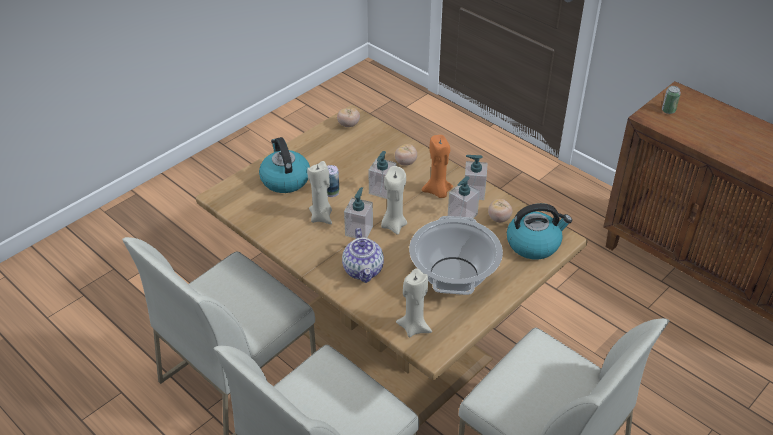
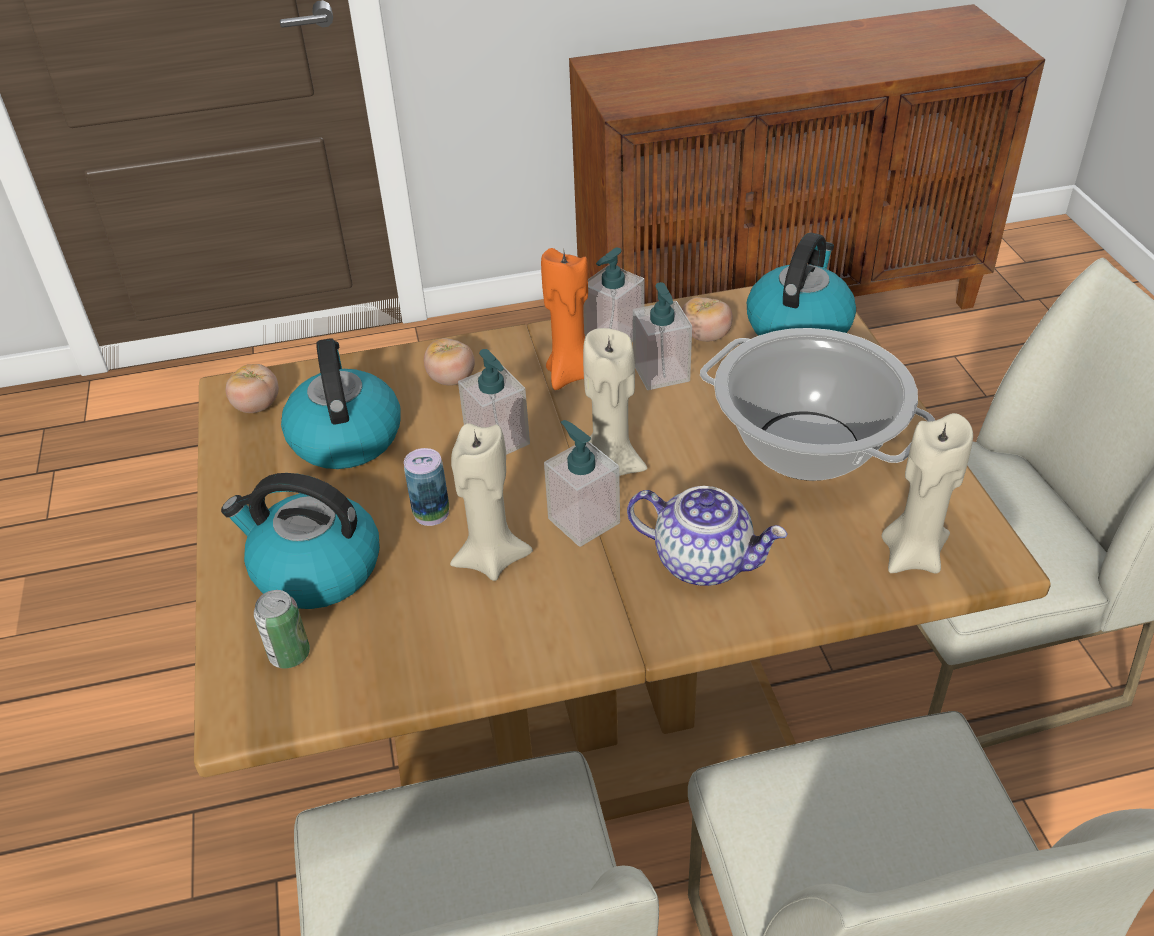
camera: 55 degrees left, 0 degrees up
(351, 153) = (345, 437): none -> kettle
(668, 110) = (627, 87): can -> can (289, 654)

